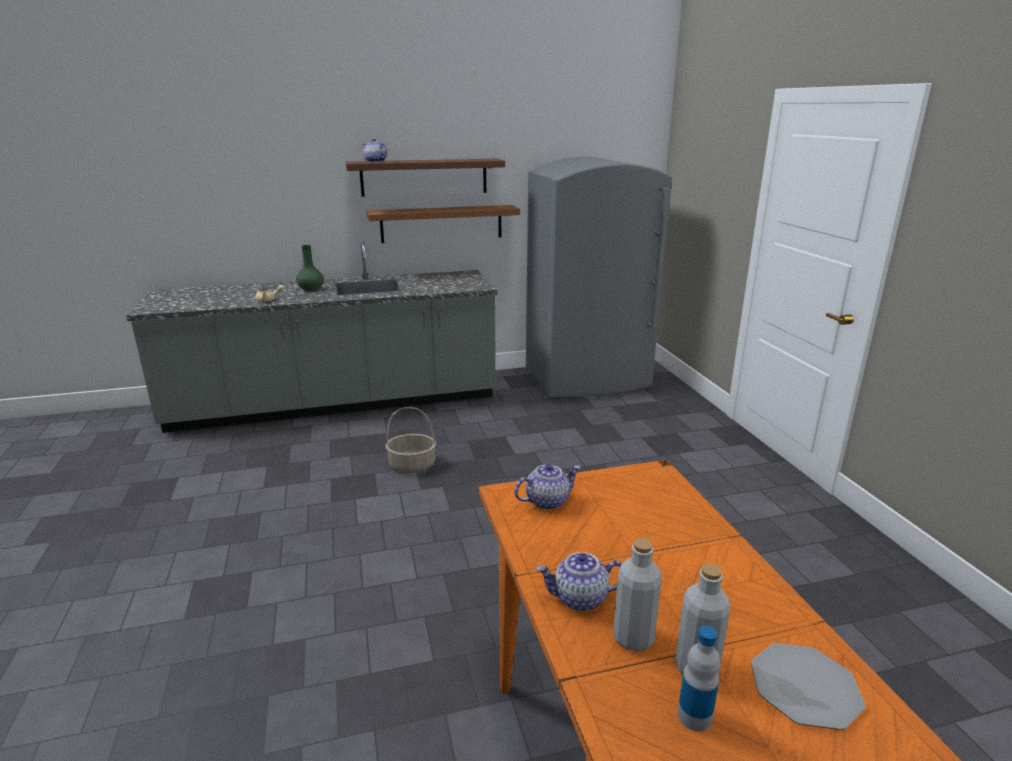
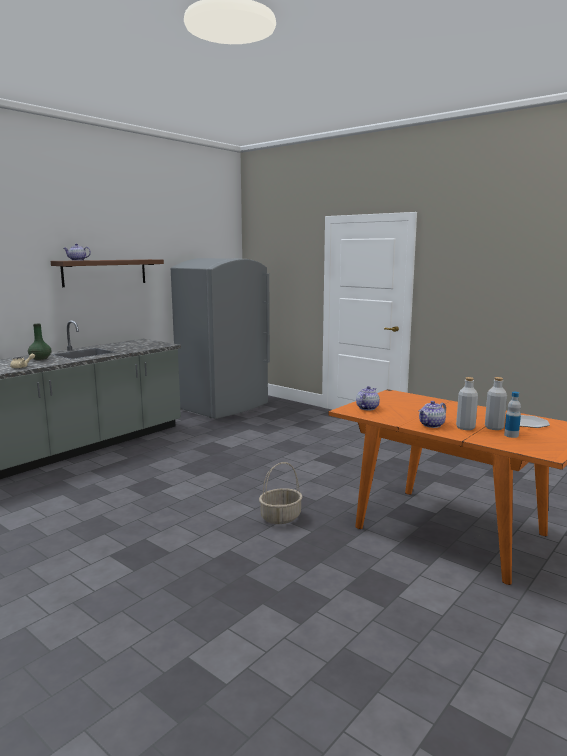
camera: 35 degrees left, 10 degrees down
(411, 465) = (173, 467): basket -> basket (280, 517)
(442, 223) = (117, 306): brown shelf -> none

